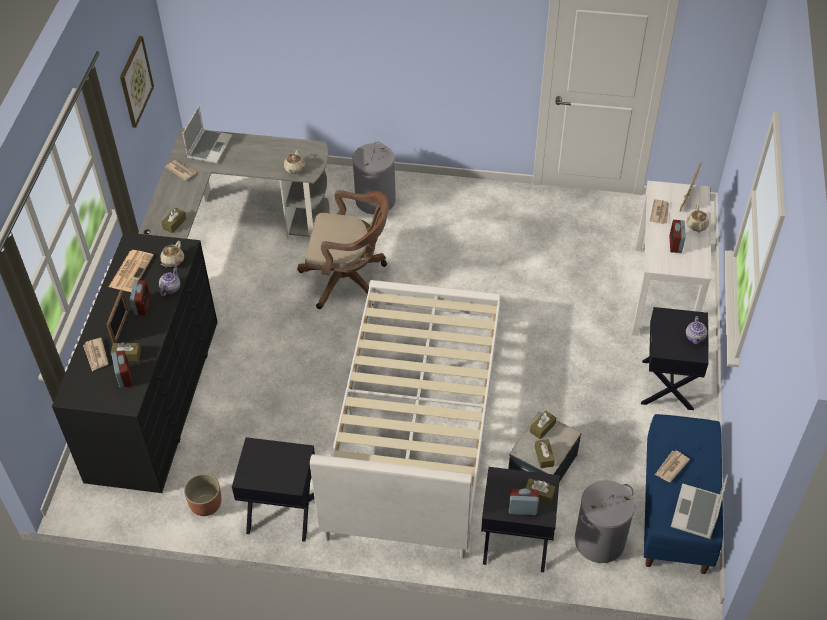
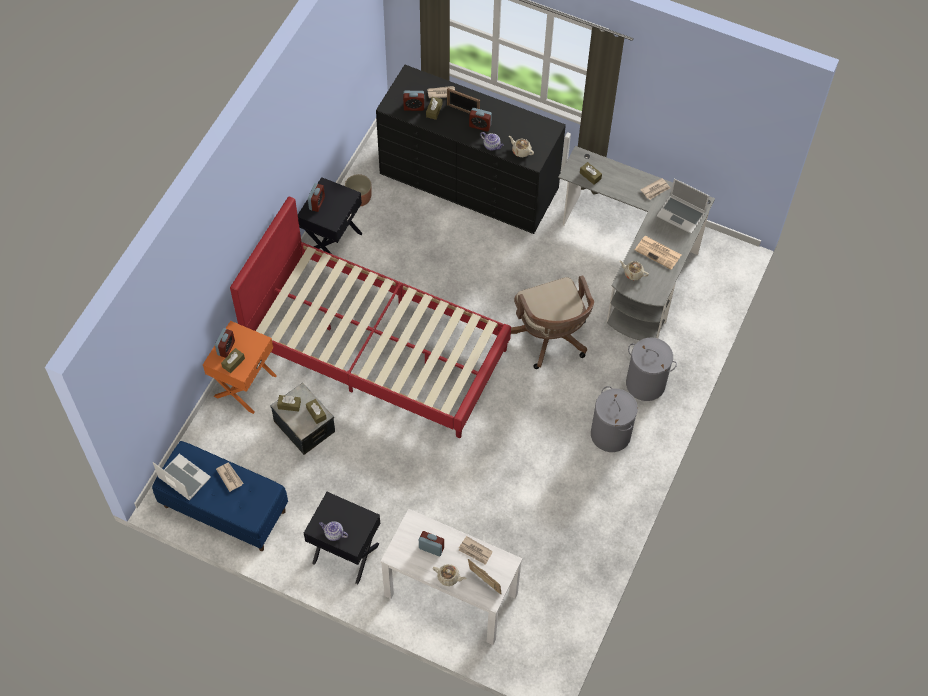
camera: 105 degrees right, 10 degrees up
(131, 270) = (520, 123): newspaper -> newspaper (658, 252)
(135, 81) = (703, 124): picture -> none
(275, 478) = (317, 203): none -> alarm clock
(348, 279) = (551, 338): brown office chair -> brown office chair turned 45 degrees counterclockwise
(415, 426) = (376, 348): white bed -> red bed
(515, 543) = (244, 385): black nightstand -> orange nightstand
(599, 540) = (222, 443): grey laundry basket -> grey laundry basket (611, 434)

